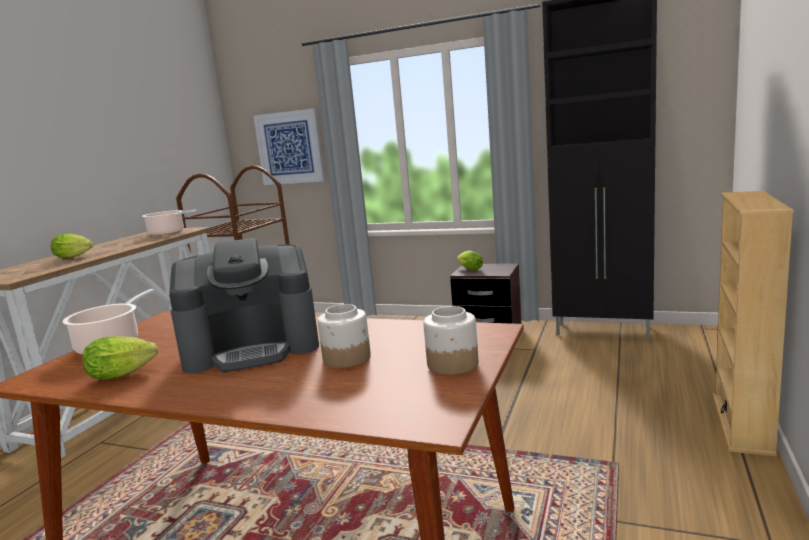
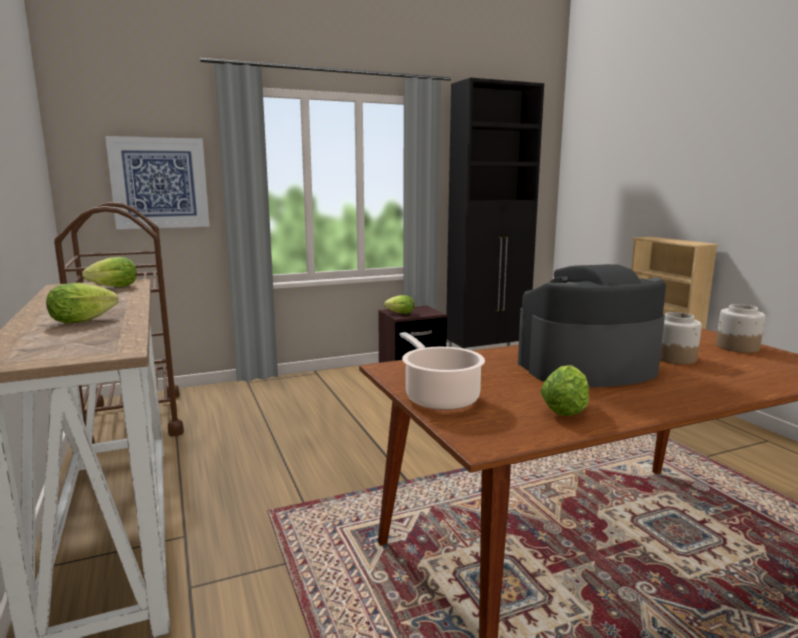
camera: 45 degrees left, 0 degrees up
(168, 233) = (111, 287): cooking pot -> lettuce
(253, 348) = (586, 368): coffee machine -> coffee machine turned 135 degrees counterclockwise

